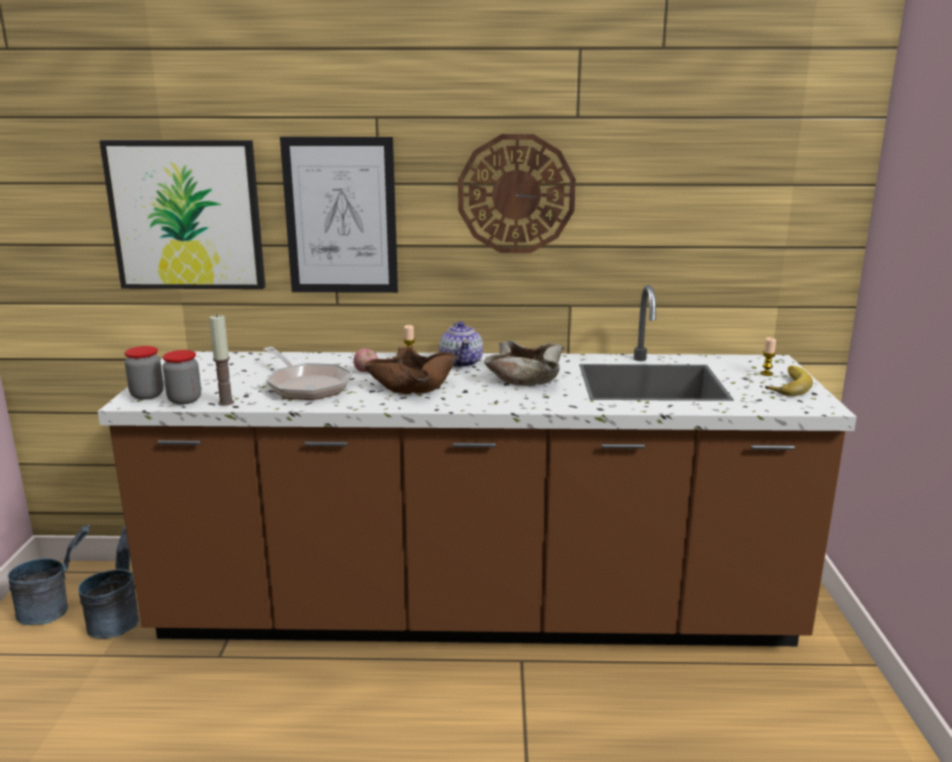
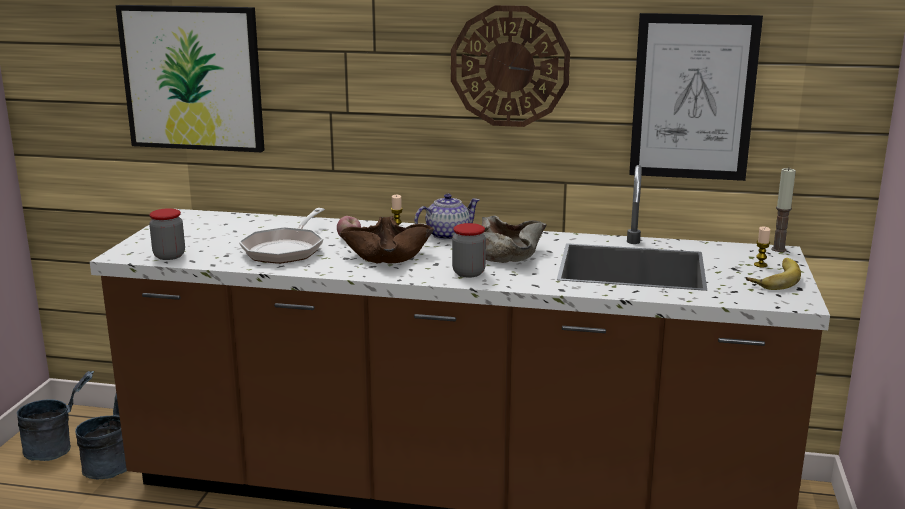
camera: 10 degrees right, 0 degrees up
(147, 395) = (138, 249): jar -> jar (468, 273)
(226, 402) = (205, 261): candle -> candle (778, 249)
(306, 386) = (286, 249): frying pan -> frying pan turned 45 degrees clockwise
(341, 216) = (337, 83): picture -> picture (693, 97)
(461, 363) = (447, 235): teapot -> teapot turned 120 degrees counterclockwise

